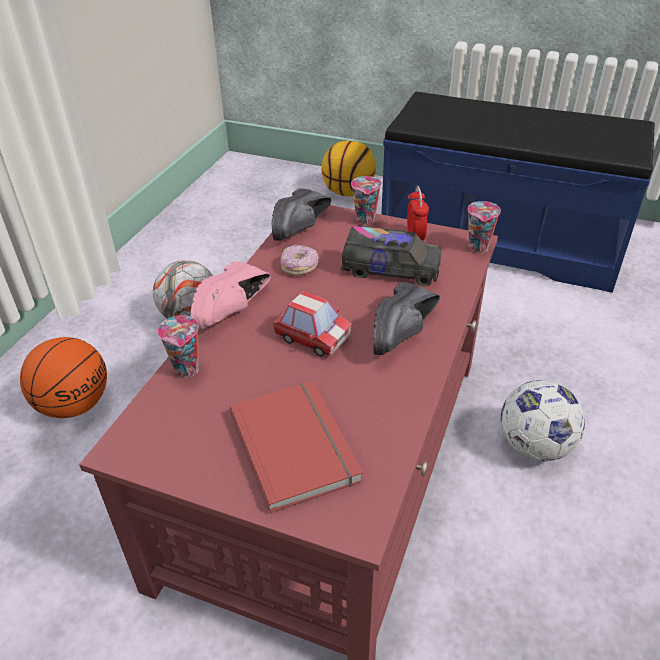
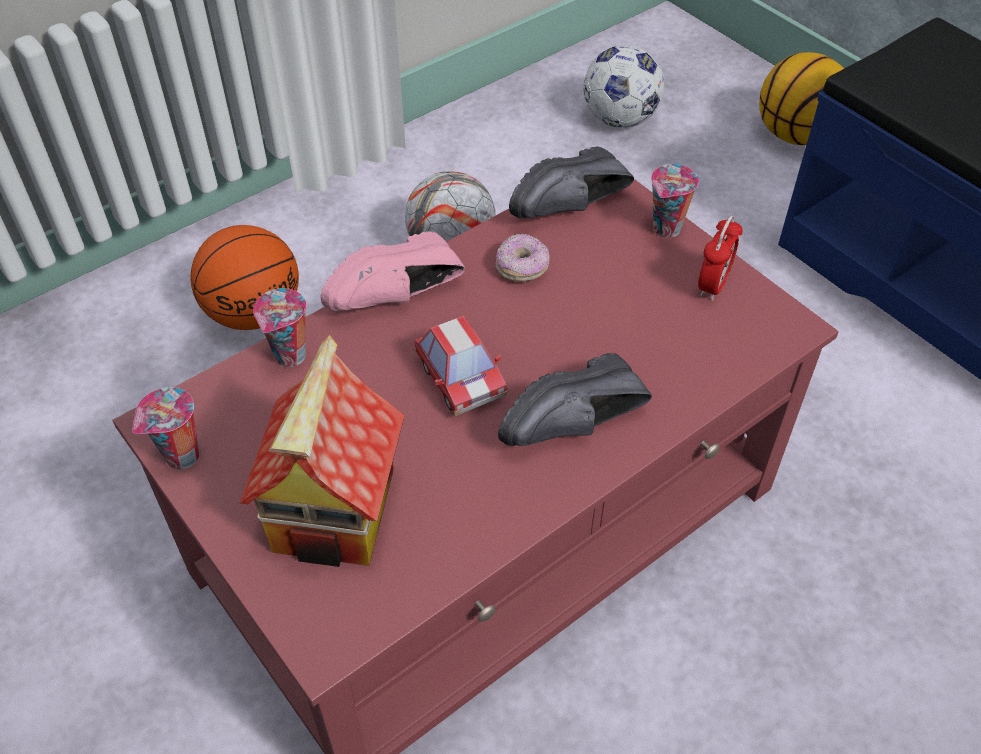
camera: 30 degrees right, 10 degrees up
(297, 444) = (336, 512): red book -> toy house
(390, 270) = (636, 322): toy truck -> none
(479, 249) = (790, 341): cup -> cup (181, 458)
(535, 446) = (771, 647): football -> football (620, 120)

